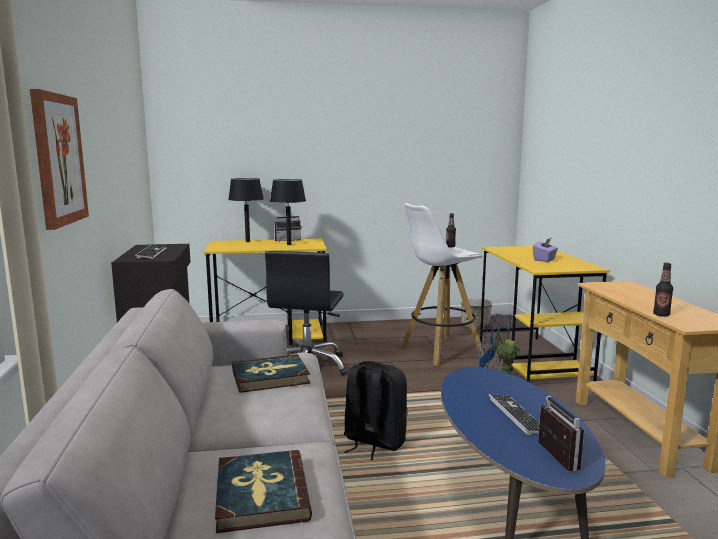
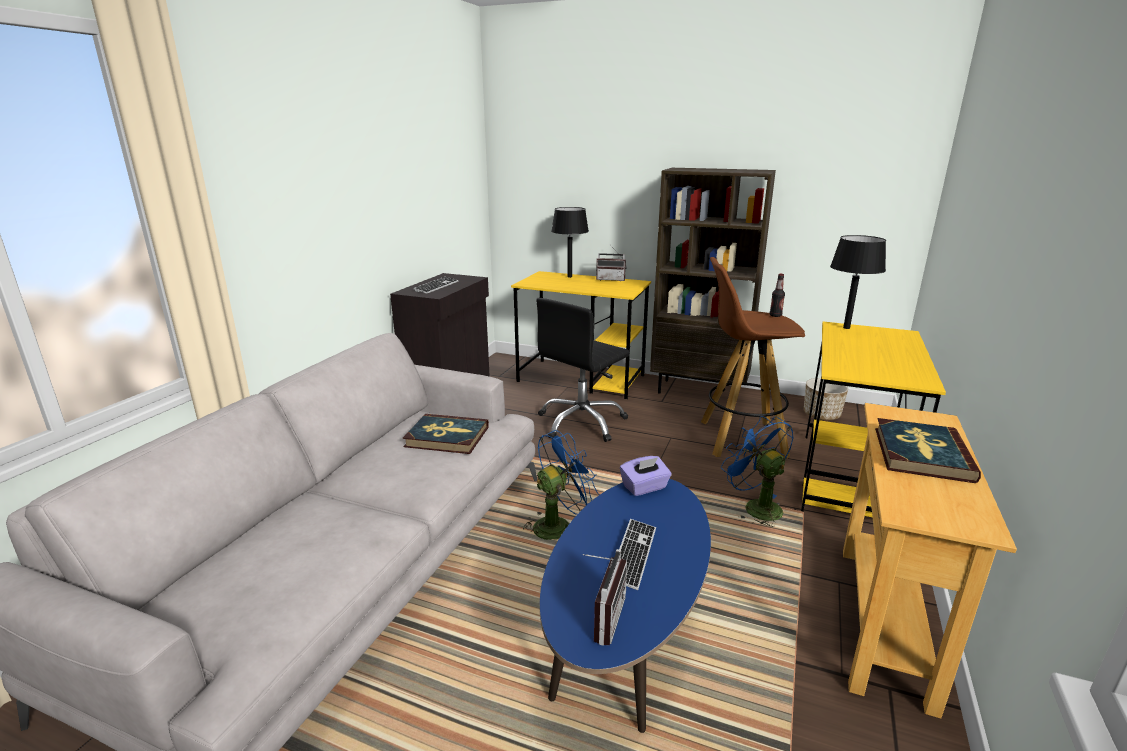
camera: 30 degrees right, 10 degrees up
(58, 159) = (299, 205): picture -> none
(261, 494) = (297, 554): book -> book (921, 454)
(289, 245) = (602, 286): black table lamp -> black table lamp (846, 328)
(373, 442) = (558, 525): black backpack -> blue fan
(376, 327) = (699, 391): none -> brown bookcase
(440, 352) = (740, 439): white stool -> brown stool
(544, 259) = (875, 356): purple tissue box -> purple tissue box (644, 487)
(661, 315) = (895, 484): bottle -> none

